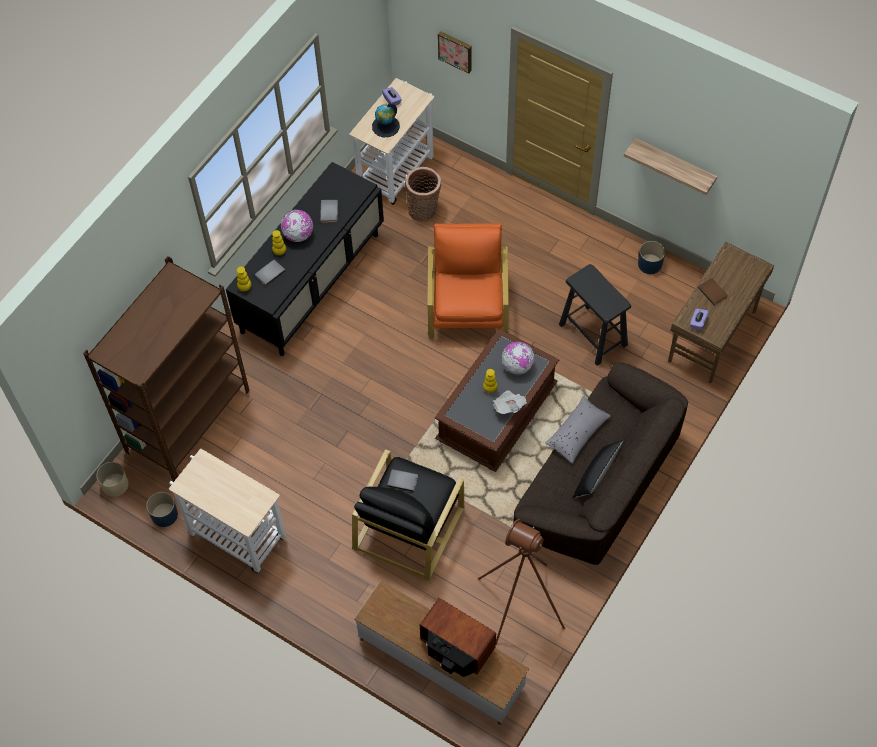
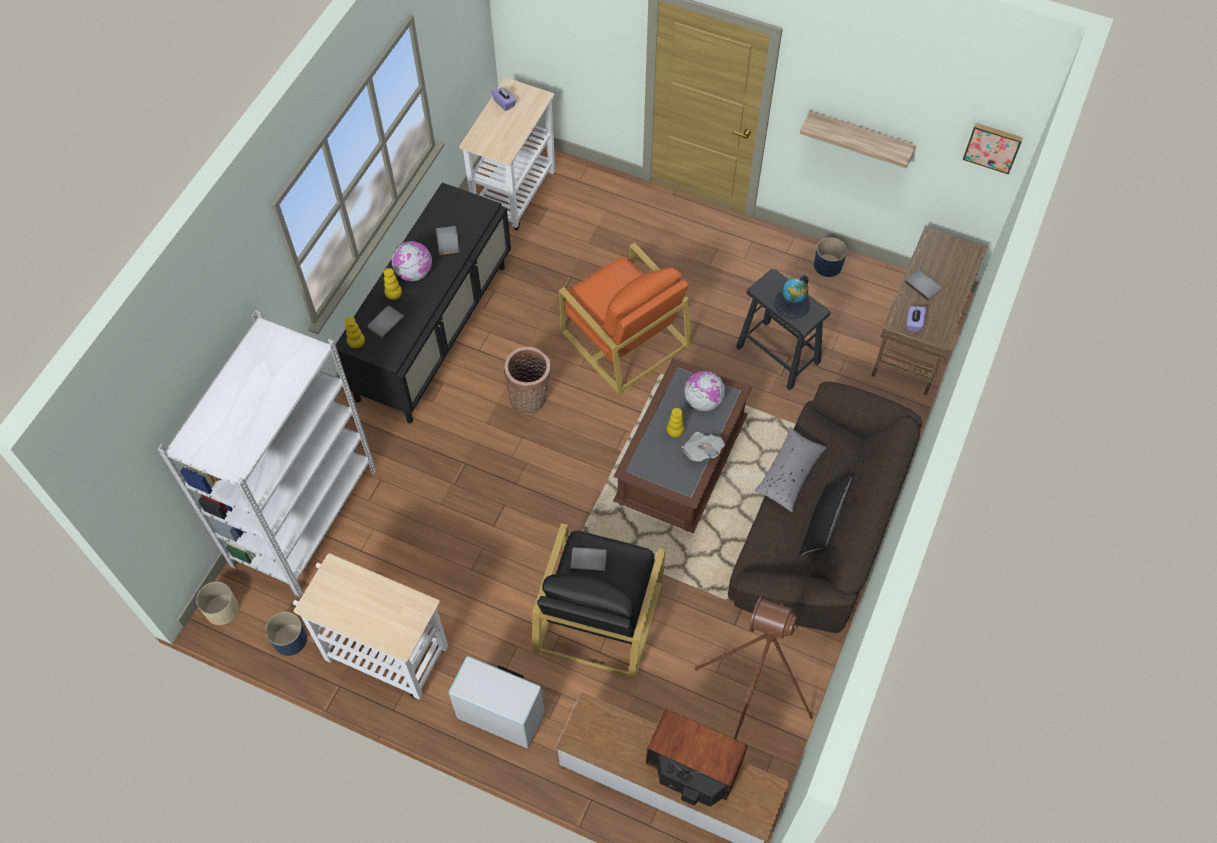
camera: 10 degrees left, 0 degrees up
(188, 421) = (305, 517): brown bookcase -> white bookcase
(320, 594) = (501, 715): none -> white nightstand
(385, 126) = (502, 133): globe -> globe (792, 304)
(424, 210) = (554, 233): basket -> basket (530, 399)
(455, 51) = (577, 32): picture -> picture (993, 146)
(467, 306) = (624, 337): orange armchair -> orange armchair turned 150 degrees clockwise
(713, 292) = (924, 285): brown book -> grey book

